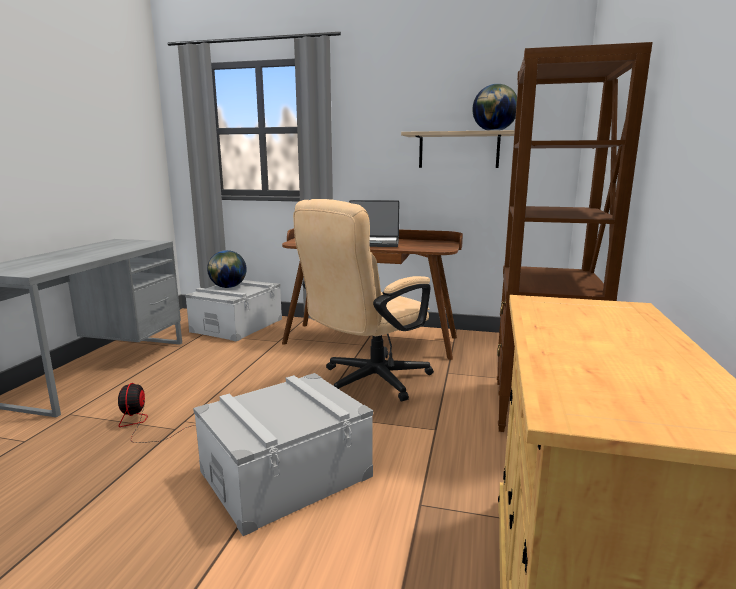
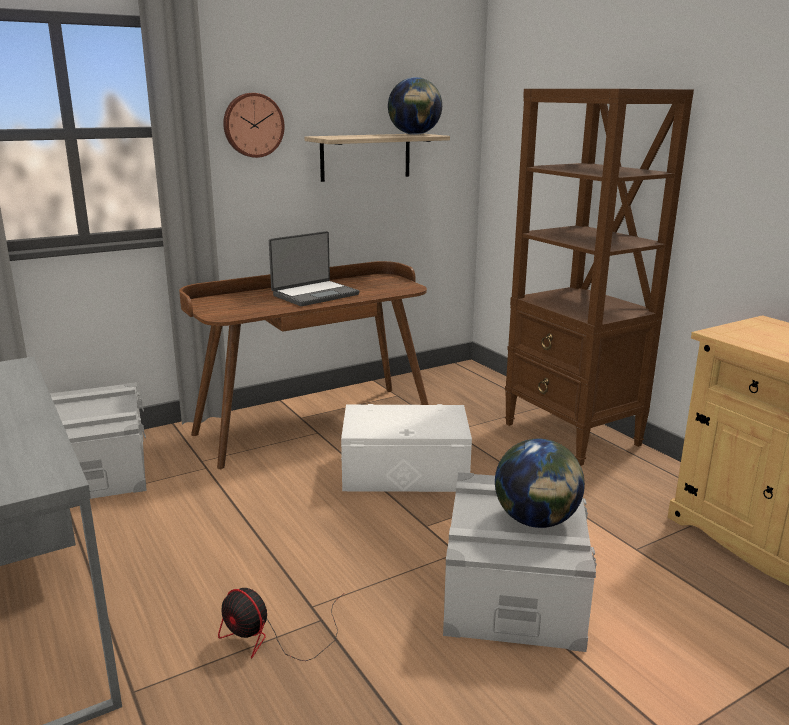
camera: 45 degrees left, 5 degrees up
(228, 287) = (66, 411): globe -> globe (536, 520)
(367, 382) = (404, 471): beige office chair -> white storage box
(370, 125) = (253, 125): none -> wall clock

